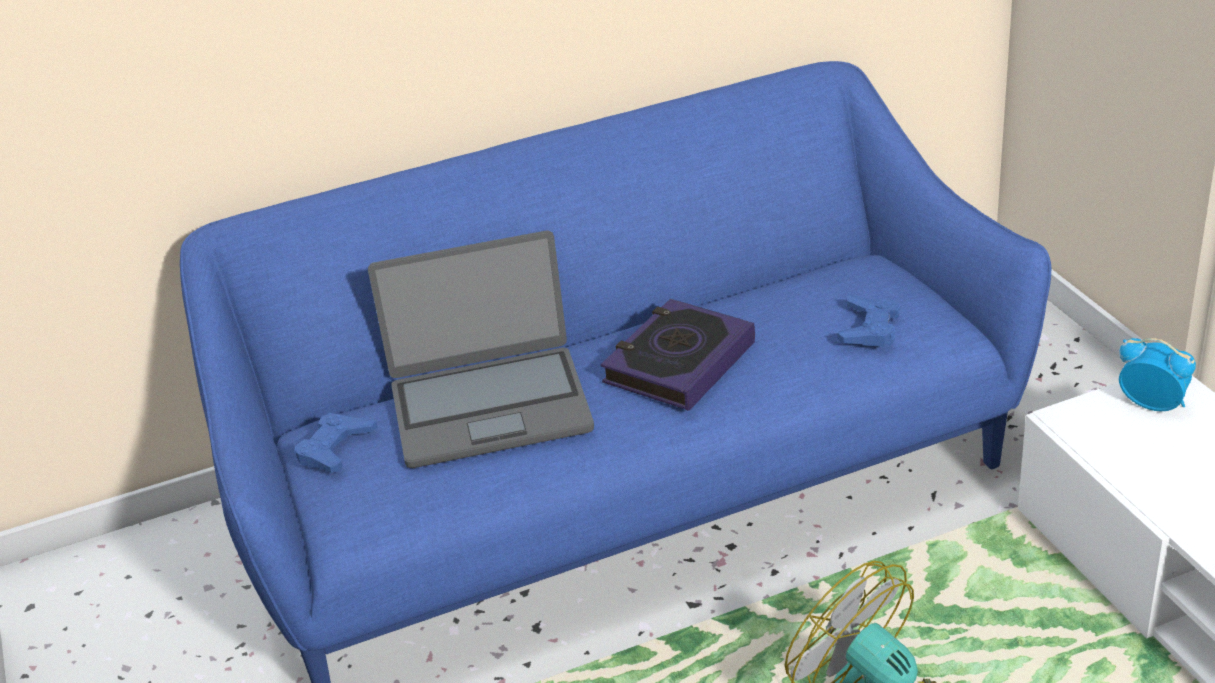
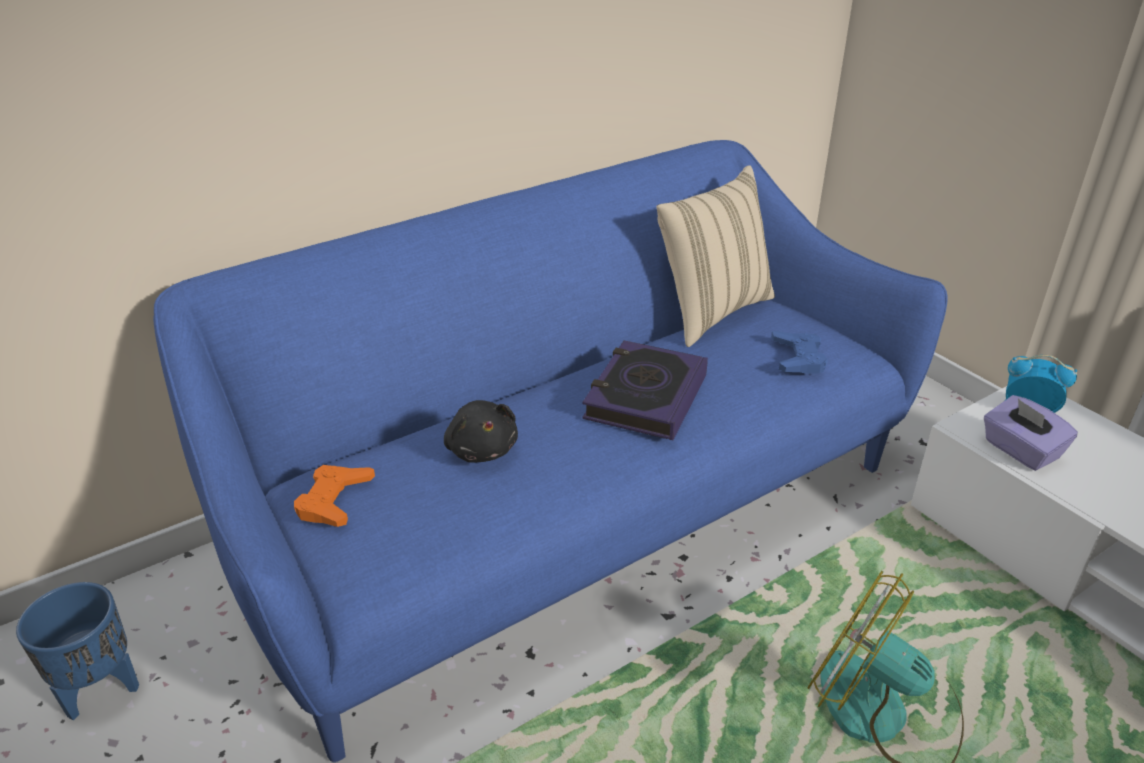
camera: 15 degrees left, 0 degrees up
(119, 621) = (101, 689): none -> blue planter
(335, 448) = (334, 500): blue game controller -> orange game controller
(490, 407) = (481, 449): laptop -> black plush toy
(796, 268) = (711, 312): none -> beige pillow
(1115, 449) = (1020, 450): none -> purple tissue box

